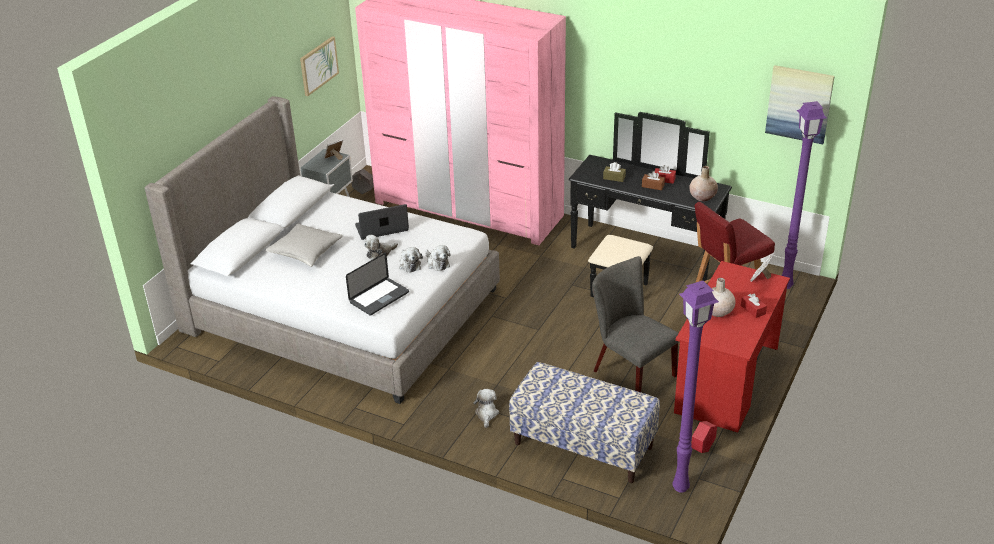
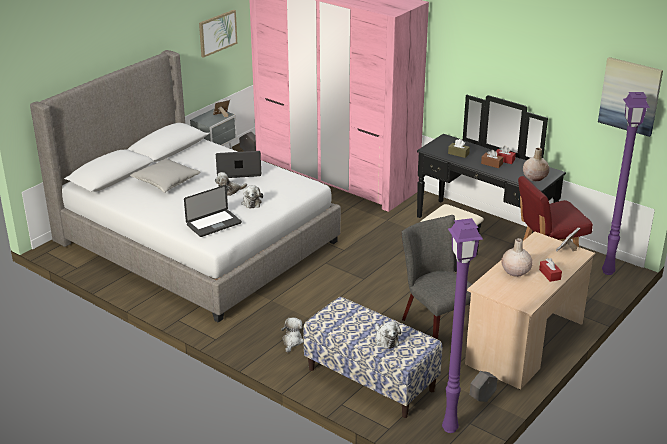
camera: 10 degrees right, 5 degrees down
(437, 263) = (276, 204): plush toy -> plush toy (386, 340)
(702, 449) = (482, 398): red planter -> grey planter
(726, 380) = (525, 344): red desk -> beige desk

